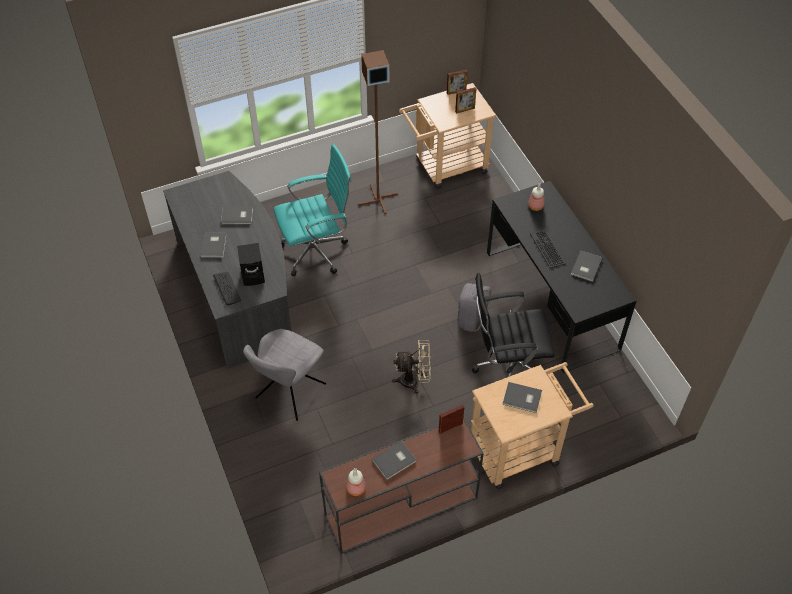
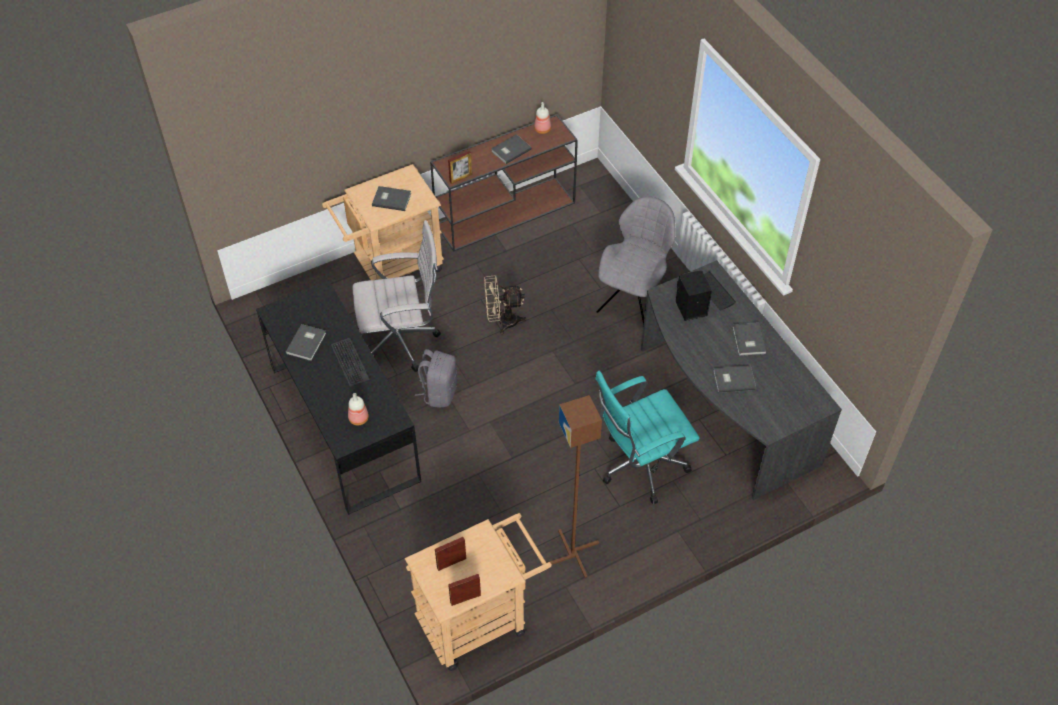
camera: 175 degrees right, 0 degrees up
(506, 368) = (402, 341): black office chair -> white office chair

